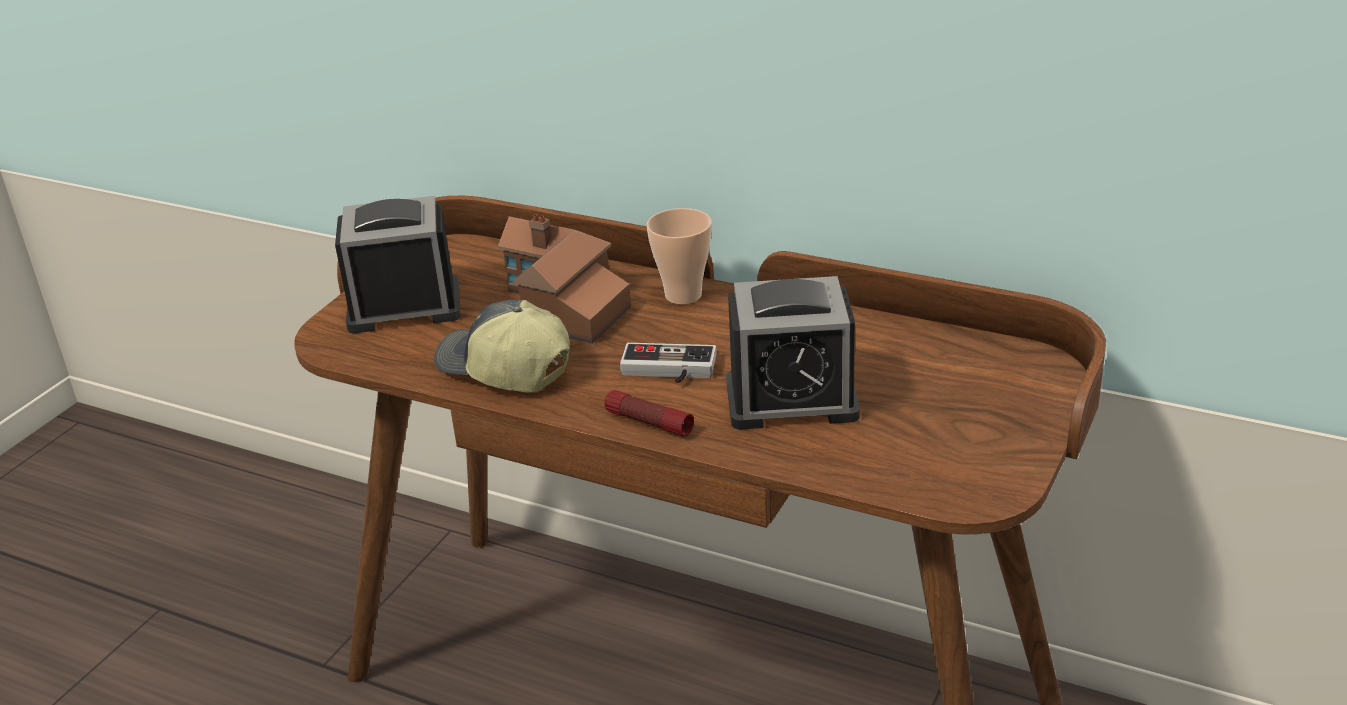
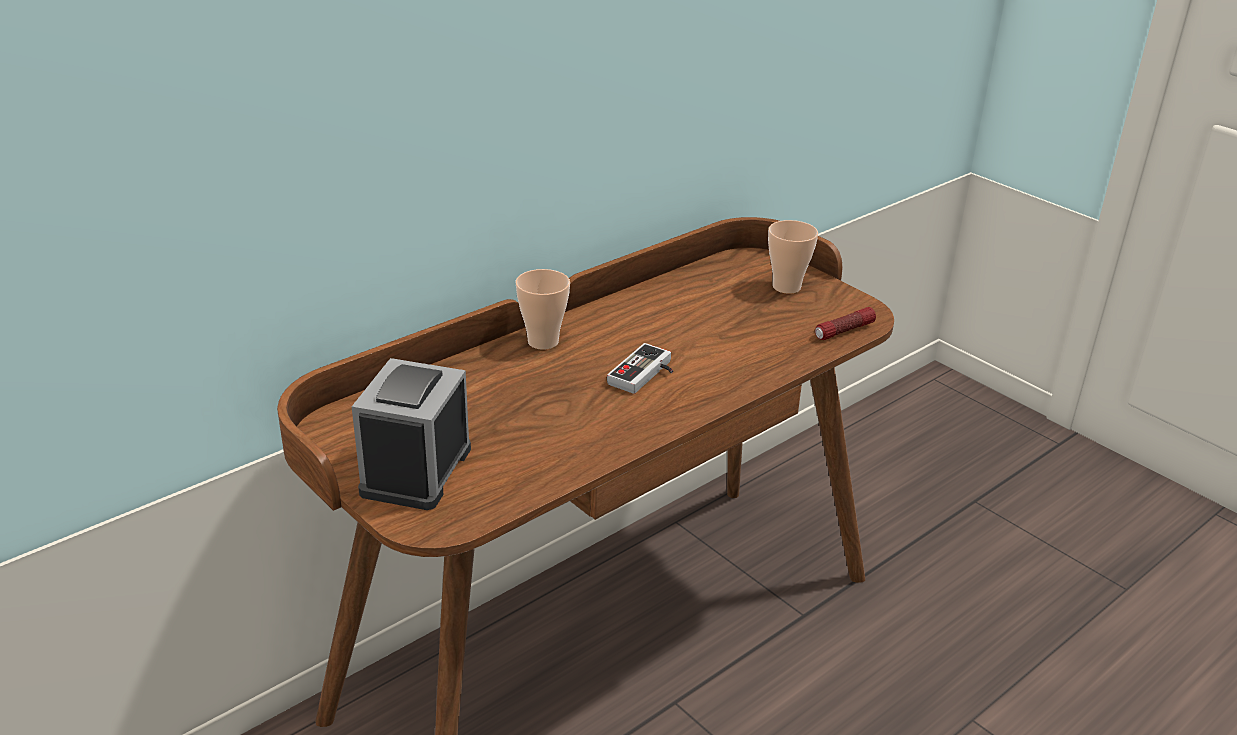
camera: 70 degrees left, 0 degrees up
(503, 369) = (576, 442): cap -> none
(562, 305) = (502, 394): toy house -> none
(648, 422) = (707, 398): flashlight -> flashlight (844, 331)
(791, 399) = (722, 341): alarm clock -> none
(988, 411) = (786, 287): none -> cup

